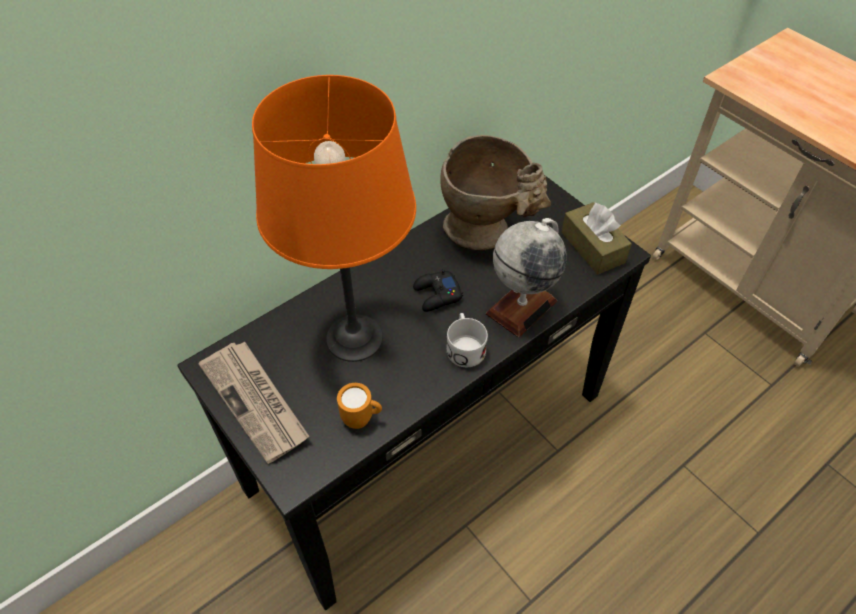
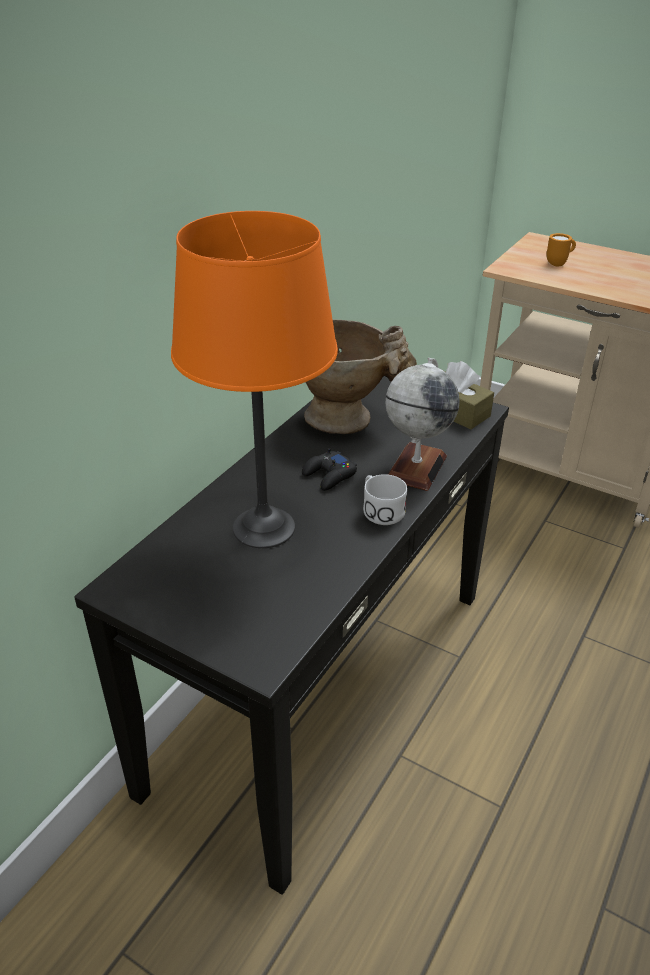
camera: 20 degrees left, 15 degrees down
(256, 401) = (185, 605): newspaper -> none
(362, 419) = (310, 592): orange mug -> orange mug (558, 264)

